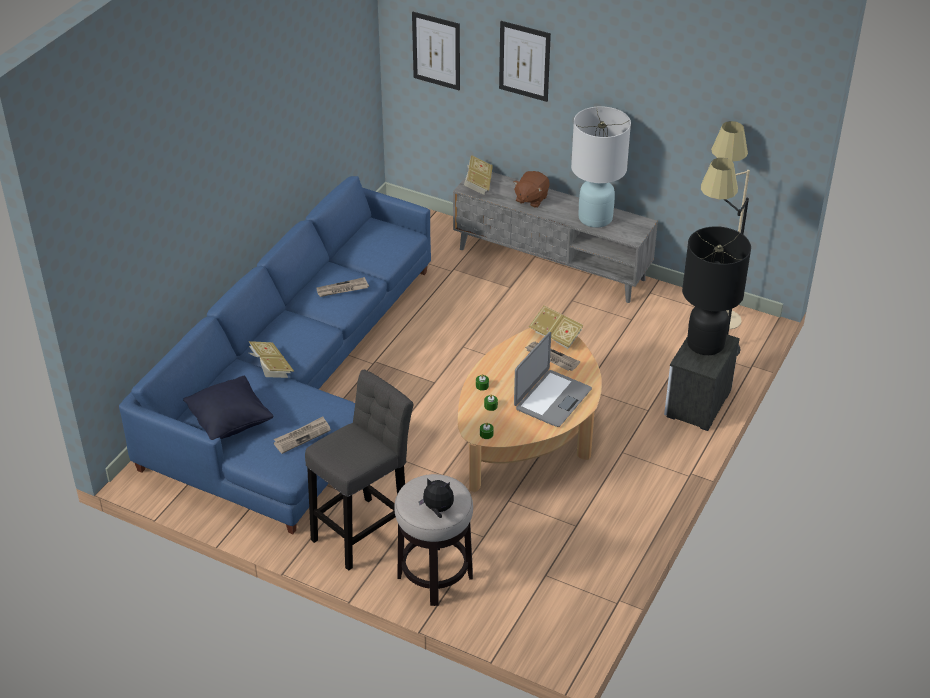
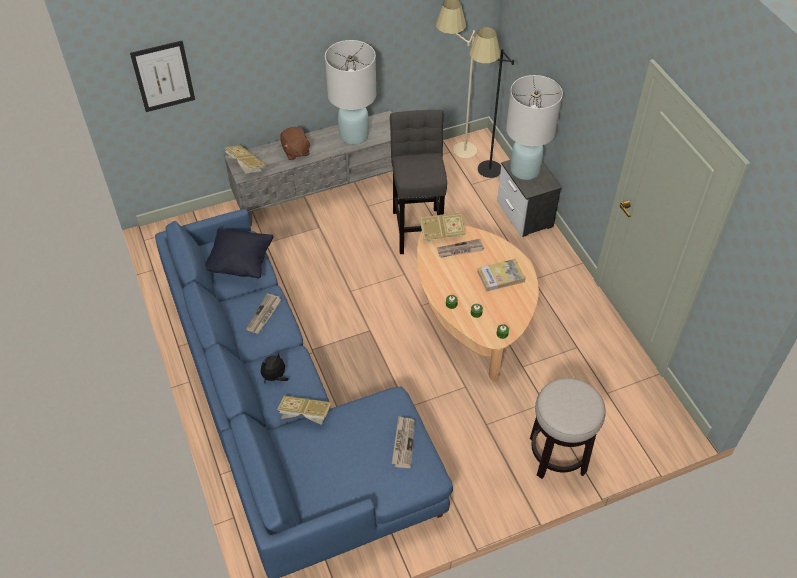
camera: 50 degrees left, 10 degrees up
(230, 422) = (341, 481): black pillow -> black pillow (240, 263)
(364, 531) = (478, 468): grey stool -> grey stool (417, 227)
(438, 509) = (586, 408): plush toy -> plush toy (275, 377)
(524, 61) = (253, 42): picture -> none
(552, 399) = (500, 276): laptop -> book
(705, 344) = (525, 170): black table lamp -> white table lamp

